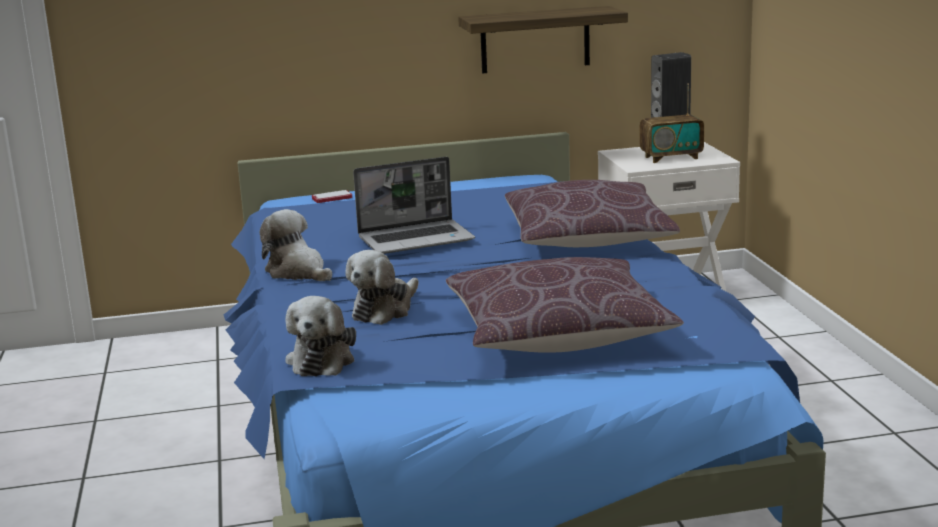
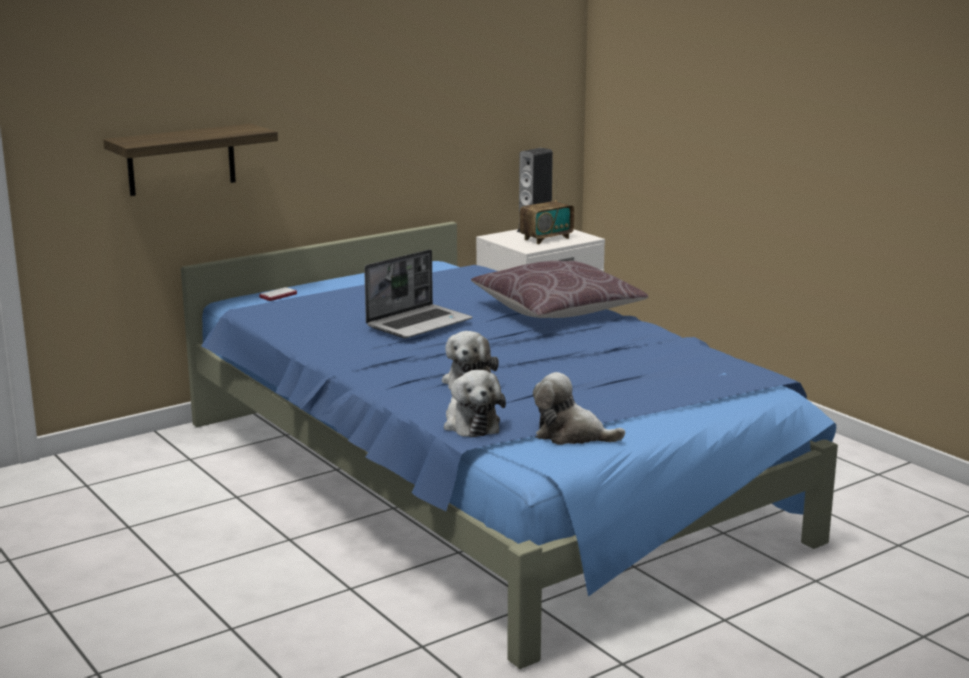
camera: 25 degrees left, 0 degrees up
(298, 272) = (350, 360): plush toy -> plush toy (571, 435)
(535, 40) = (426, 141): shelf -> shelf (181, 160)
(557, 333) = (625, 383): brown pillow -> none

